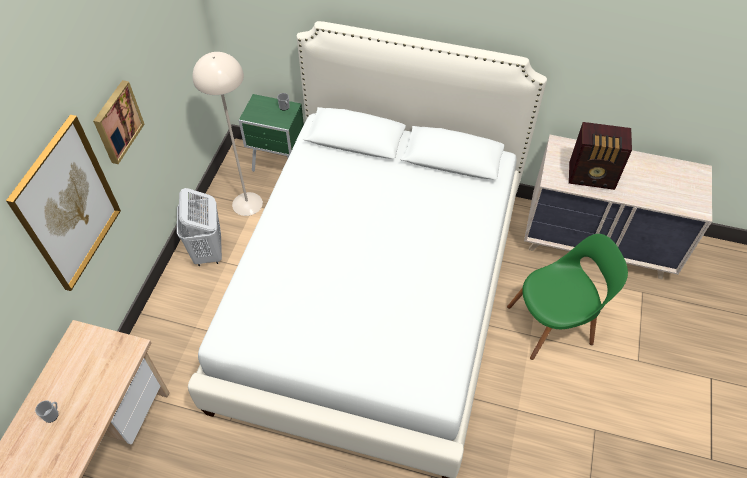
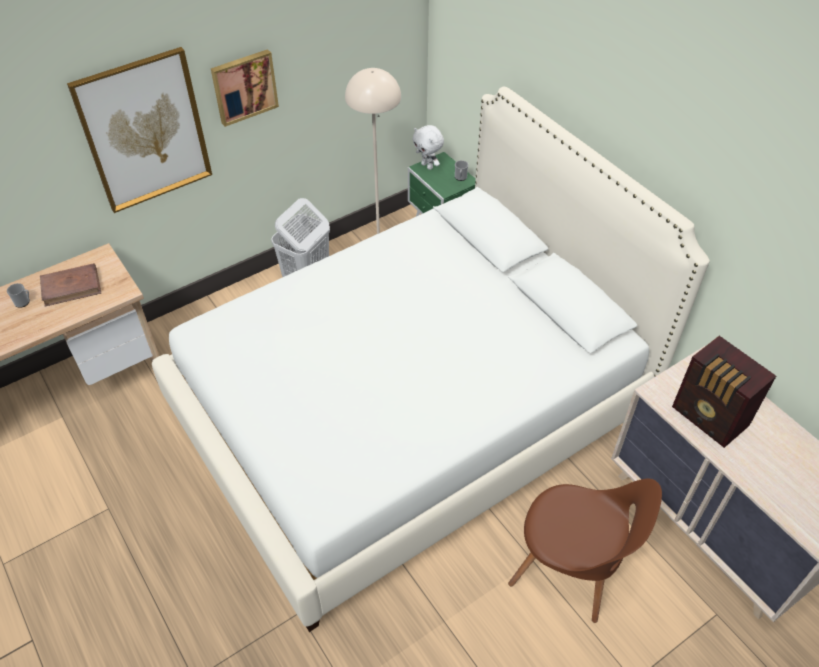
camera: 40 degrees right, 5 degrees down
(82, 374) = (71, 287): none -> brown book
(252, 111) = (427, 166): none -> white plush toy
(553, 324) = (570, 568): green chair -> brown chair

